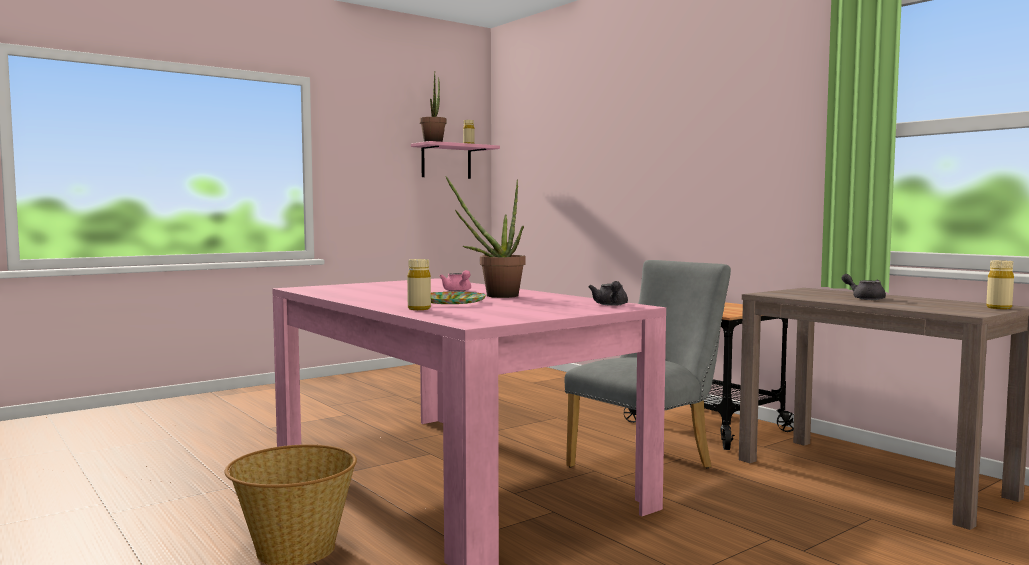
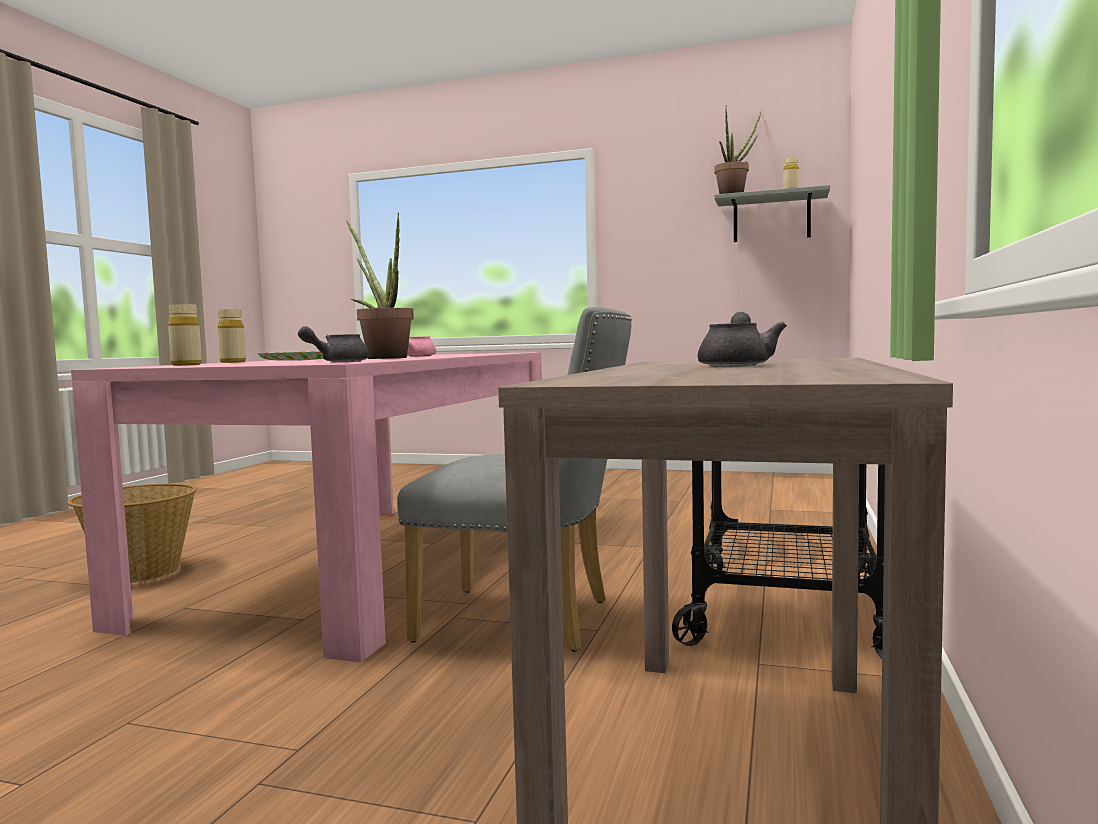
camera: 55 degrees right, 0 degrees up
(446, 161) = (771, 219): pink shelf -> grey shelf
(999, 308) = (790, 379): beige bottle -> beige bottle (186, 365)

